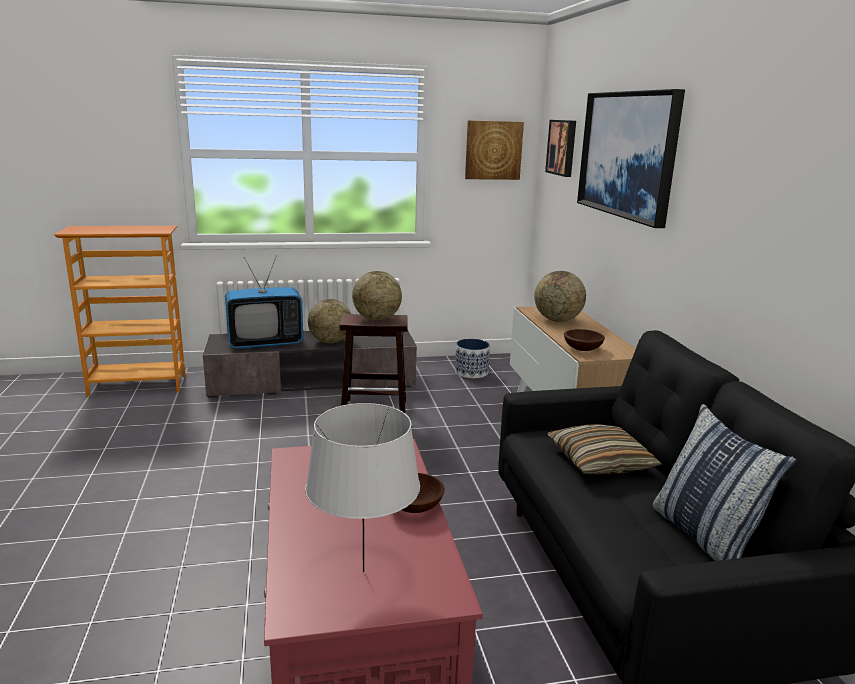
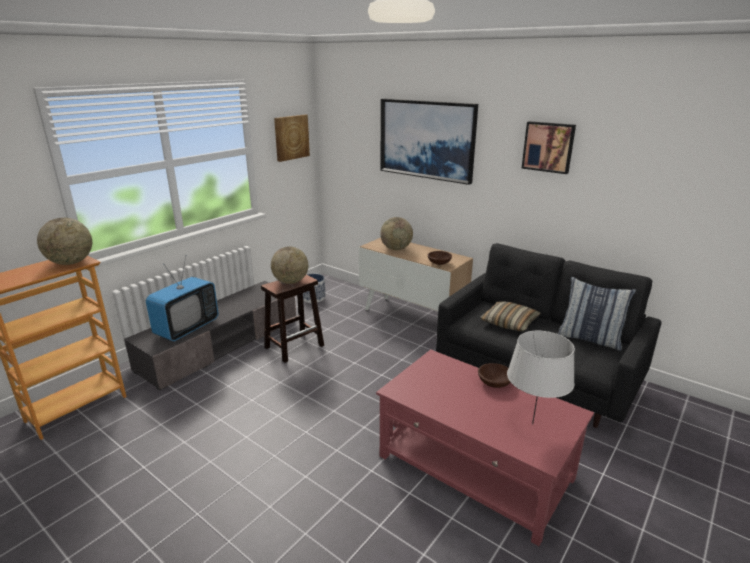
camera: 40 degrees left, 5 degrees up
(330, 342) = (233, 309): globe -> globe (71, 263)
(563, 147) = (348, 132): picture -> picture (548, 147)

